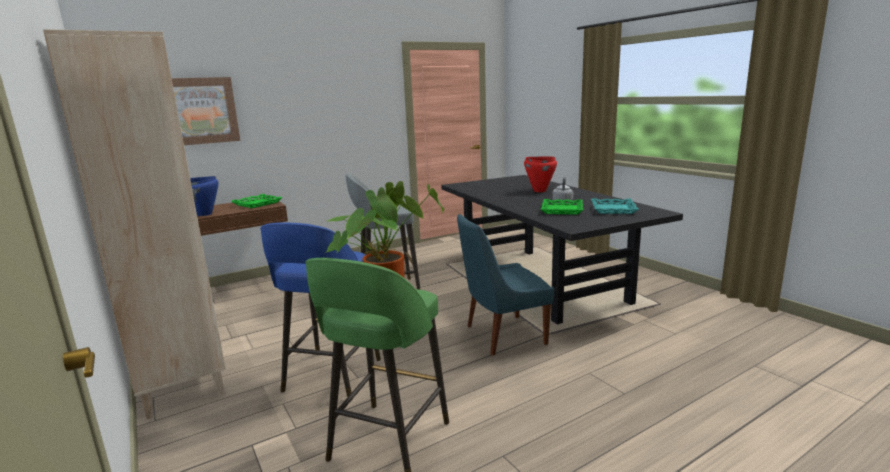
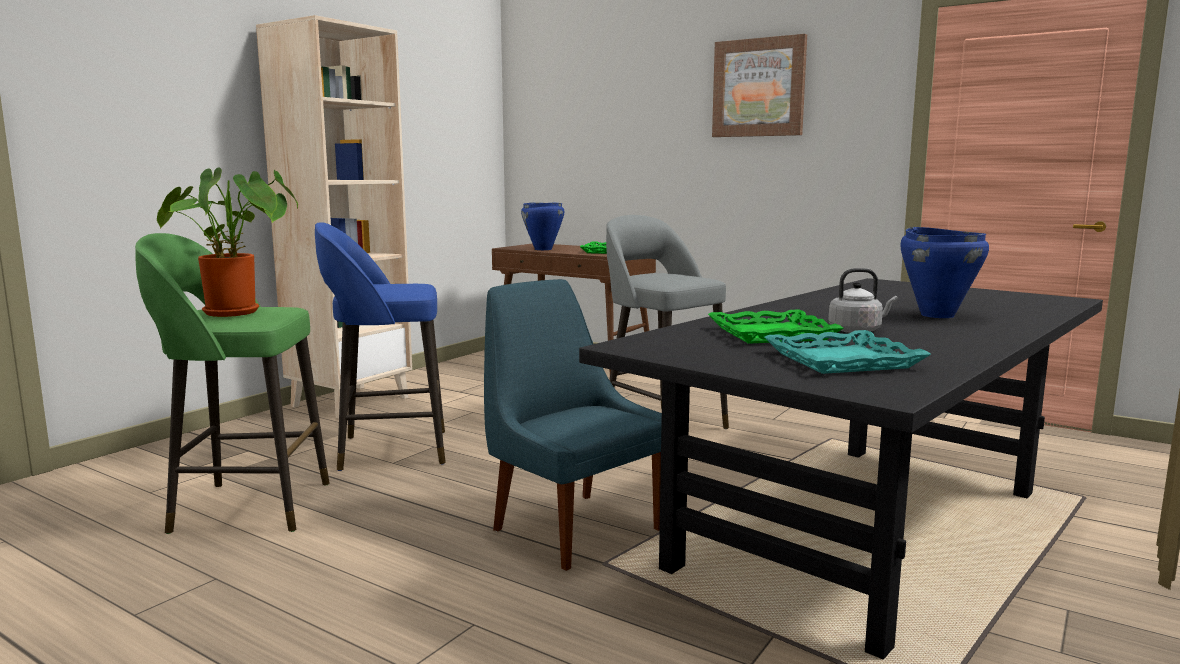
camera: 65 degrees right, 5 degrees down
(201, 111) = (598, 122): picture -> picture (759, 88)
(539, 191) = (937, 315): red cooking pot -> blue cooking pot

